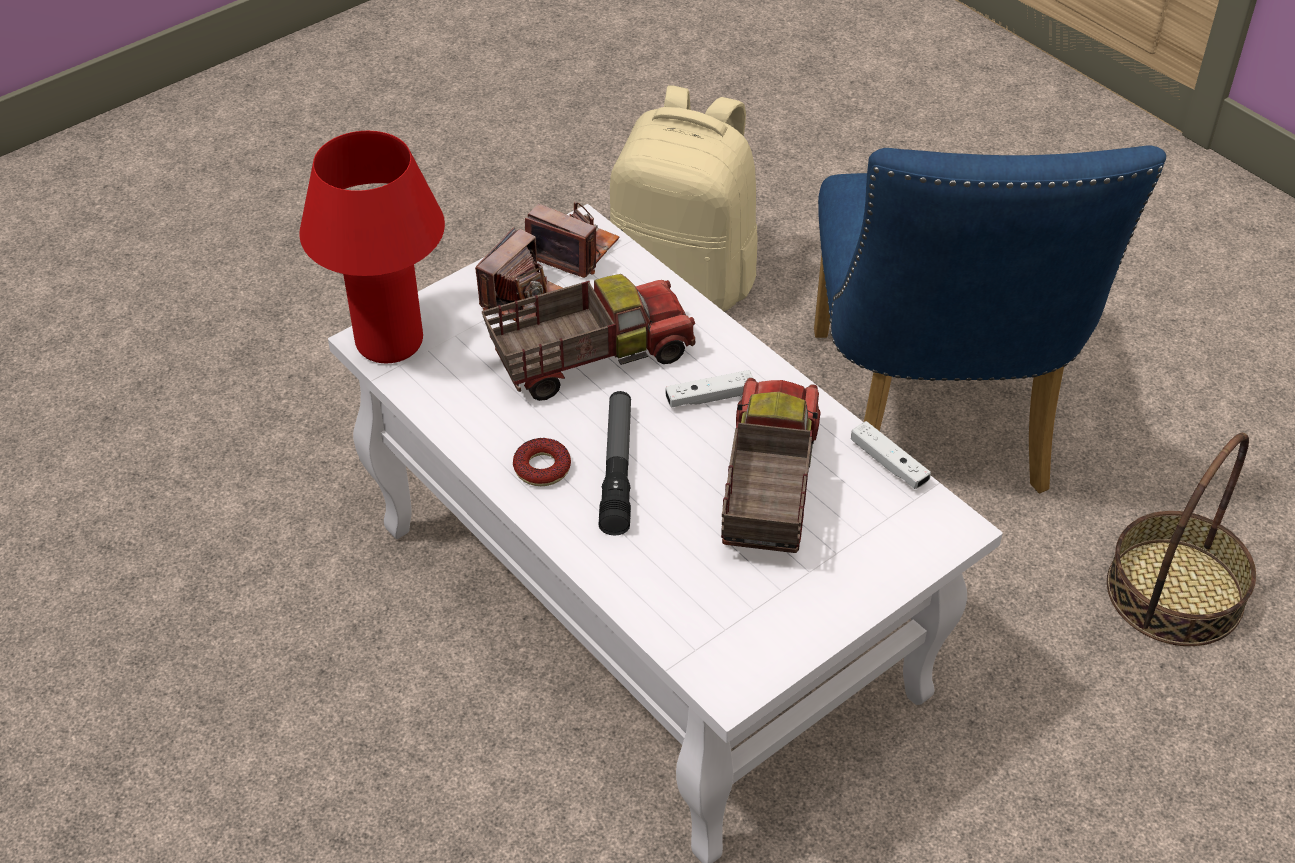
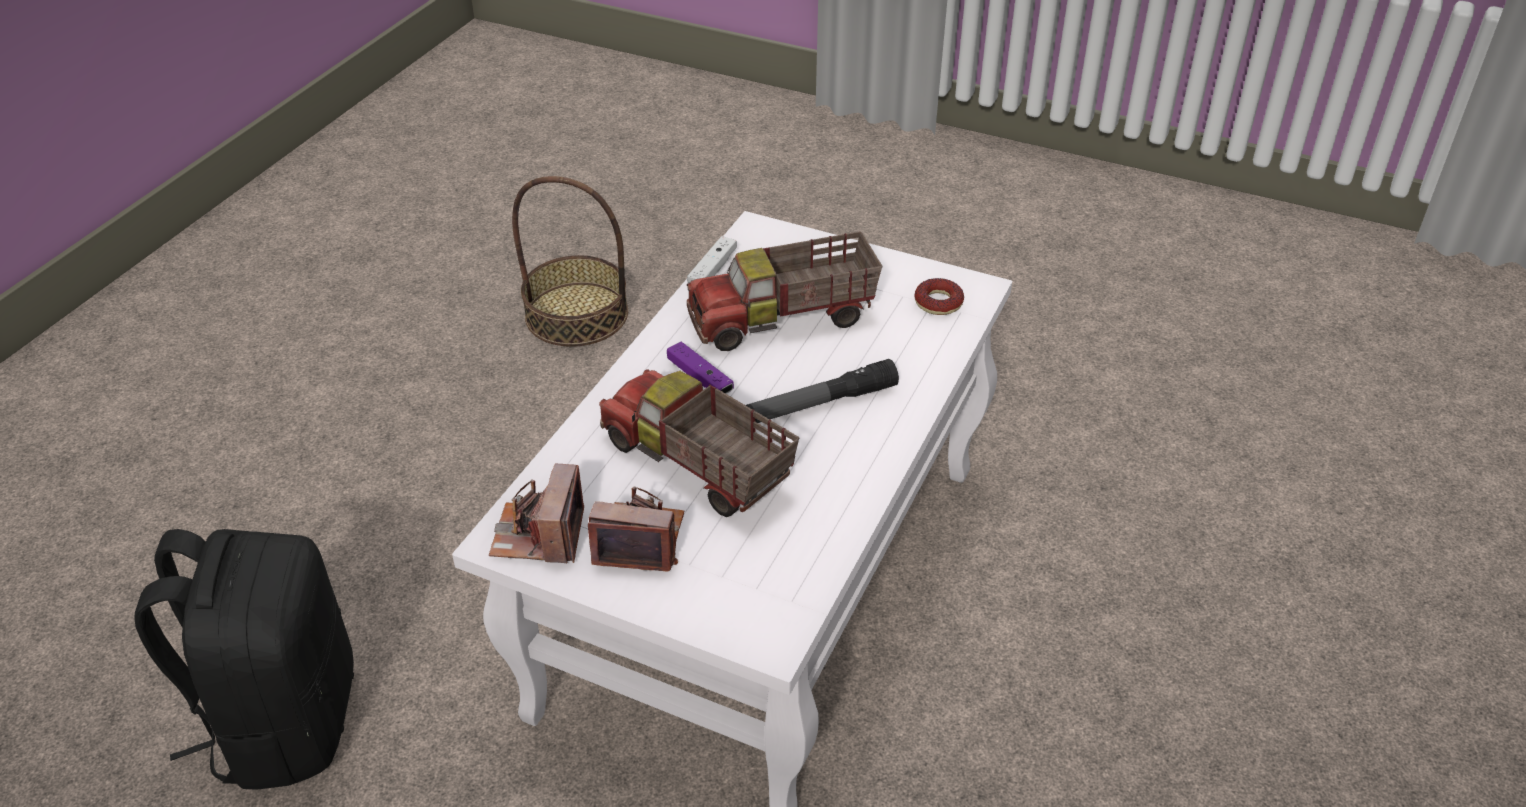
camera: 115 degrees left, 5 degrees down
(389, 342) = (764, 624): red table lamp -> none
(542, 468) = (852, 448): donut -> donut (938, 302)
(685, 279) = (283, 721): beige backpack -> black backpack
(710, 397) = (700, 378): white game controller -> purple game controller
(932, 427) = (453, 471): blue chair -> none

